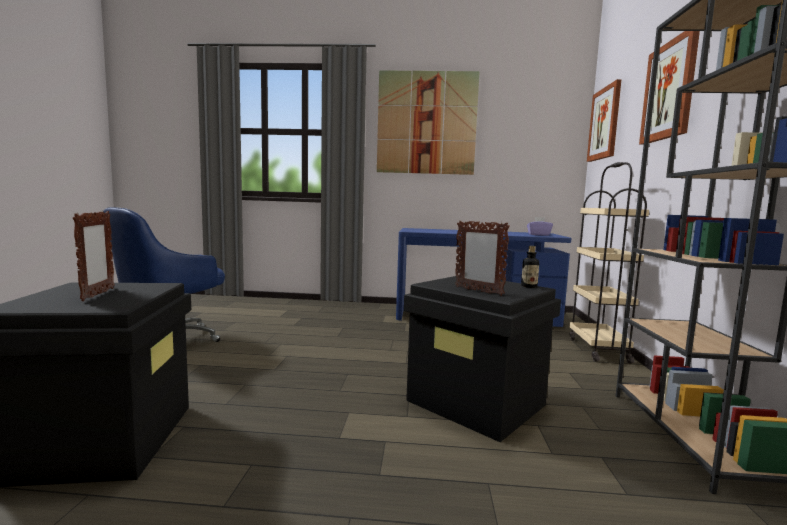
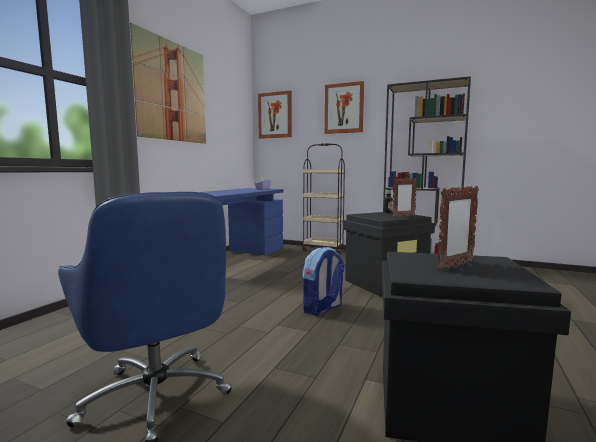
camera: 70 degrees left, 0 degrees up
(97, 294) = (455, 266): picture frame -> picture frame turned 135 degrees clockwise
(338, 370) = (322, 308): none -> backpack

